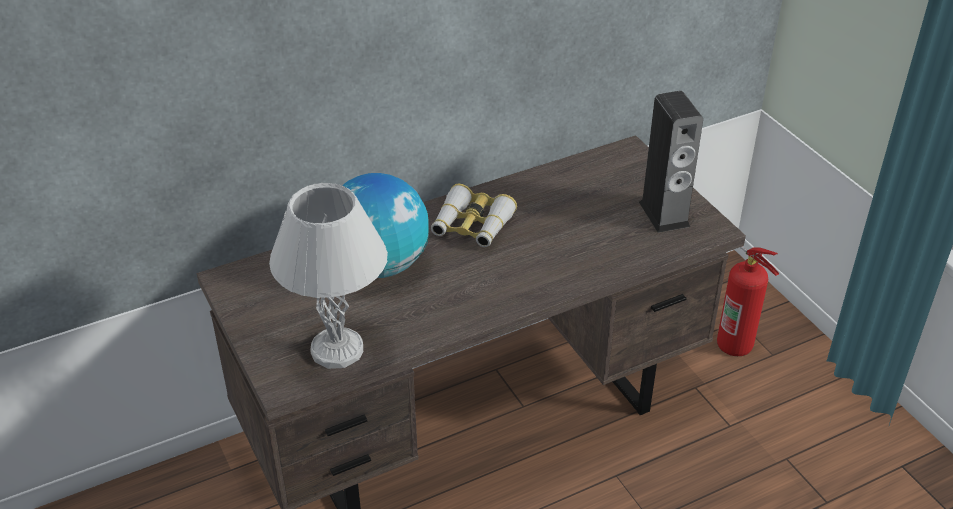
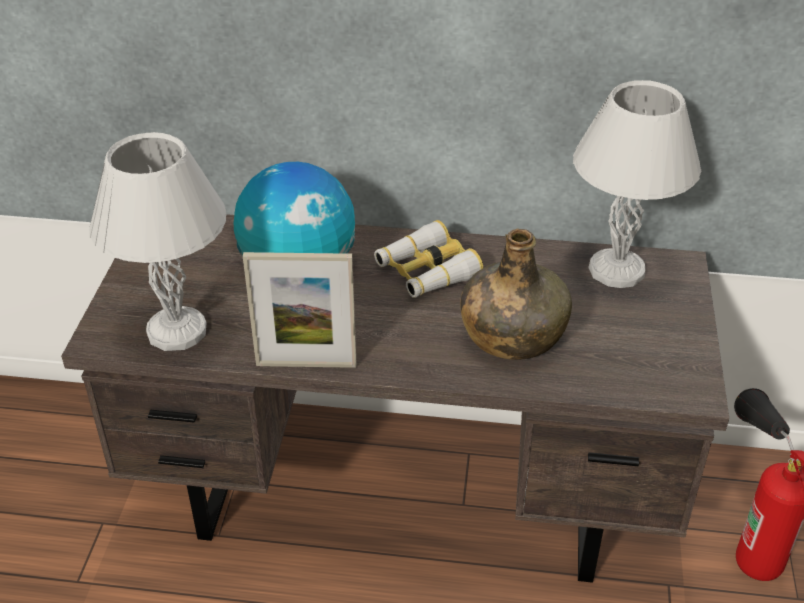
camera: 35 degrees right, 0 degrees up
(458, 327) = (306, 364): none -> picture frame
(572, 243) = (512, 335): none -> green bottle
(596, 171) = (618, 271): none -> white table lamp
(664, 214) = (650, 349): speaker -> none

